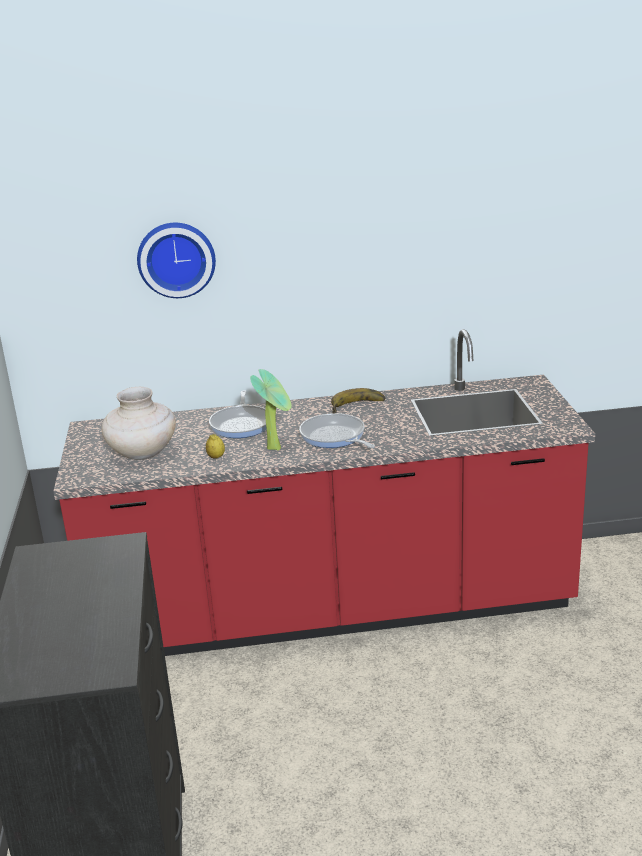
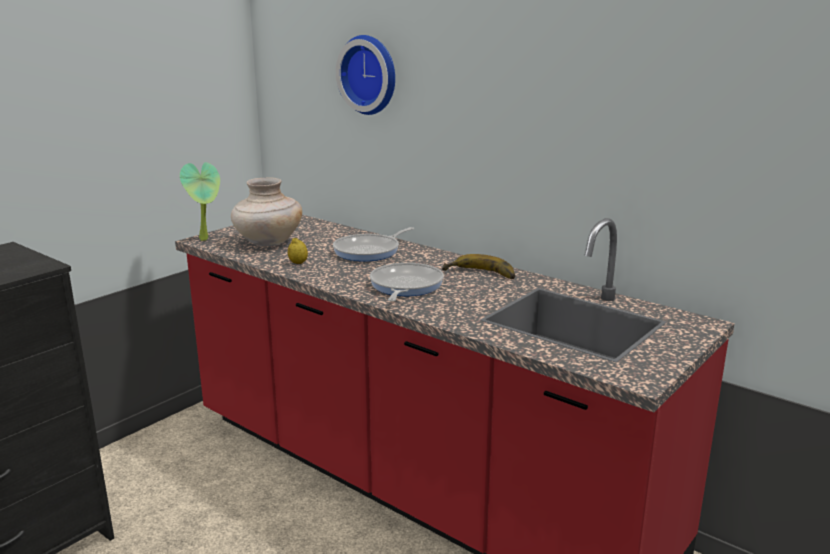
camera: 45 degrees right, 5 degrees down
(276, 447) = (349, 274): potted plant -> potted plant (206, 239)

